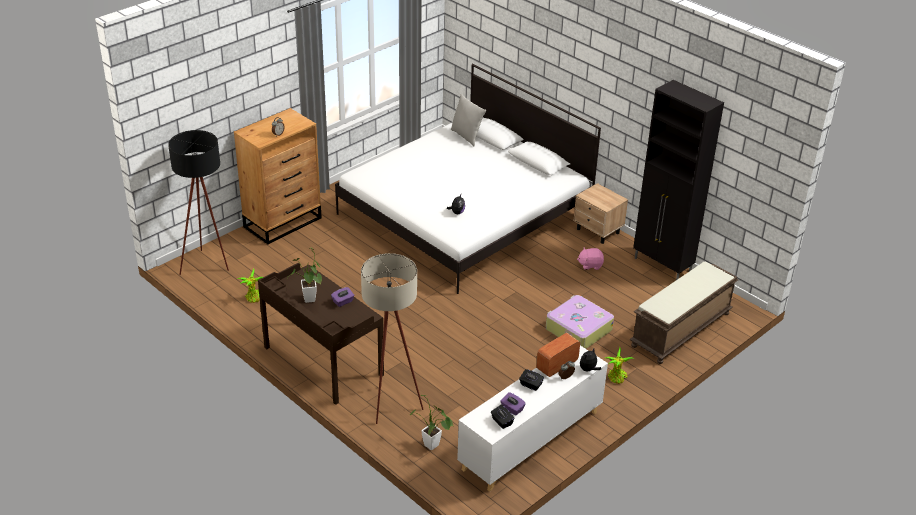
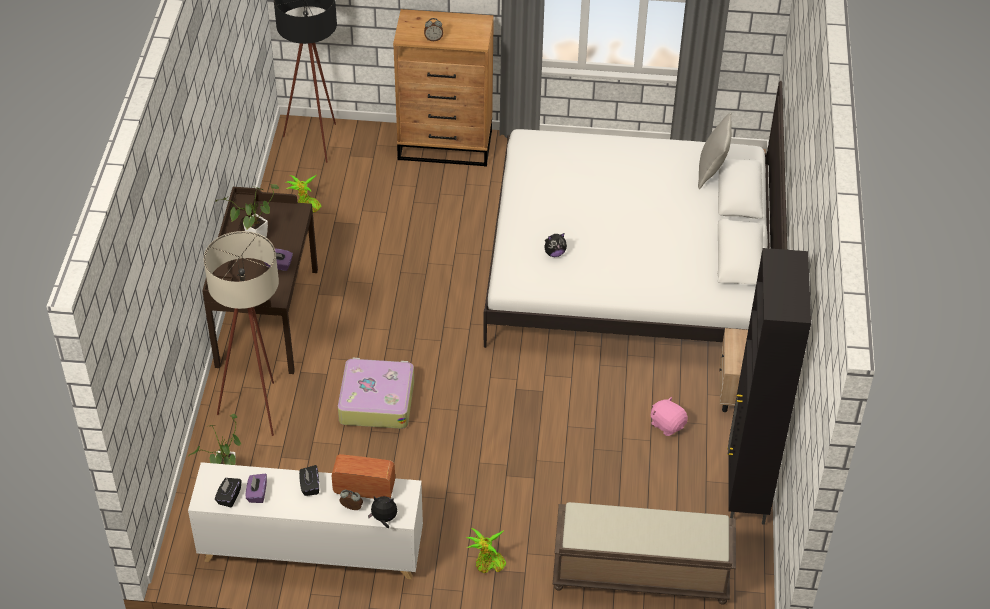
camera: 50 degrees right, 10 degrees up
(577, 329) = (536, 481): suitcase -> suitcase (376, 401)

